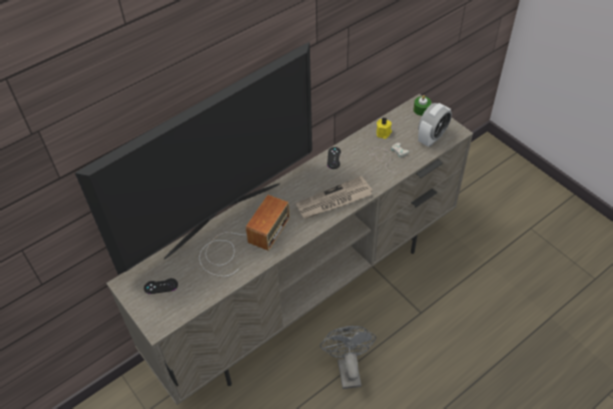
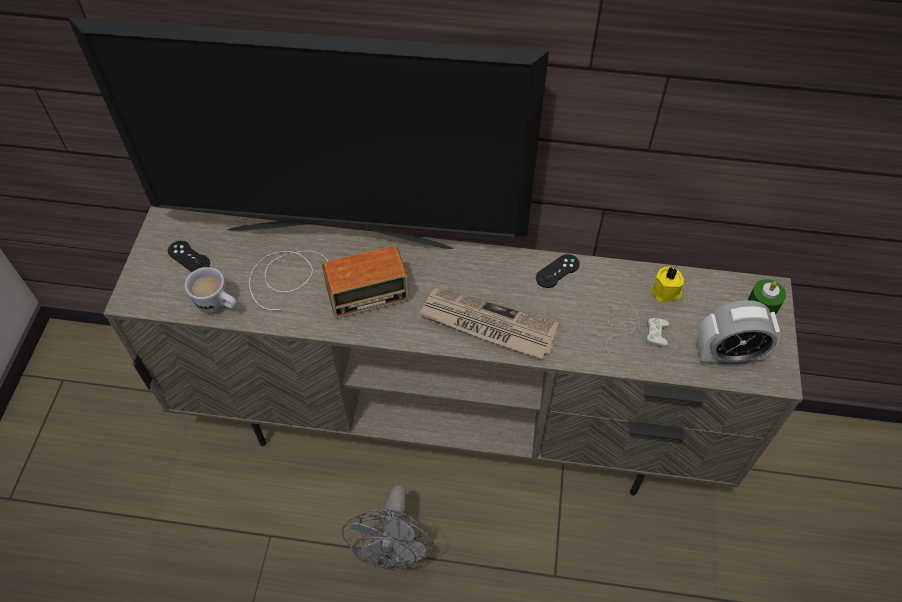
camera: 45 degrees right, 5 degrees up
(206, 293) = (219, 306): none -> white mug
(347, 368) = (394, 552): grey fan -> grey fan turned 150 degrees clockwise

